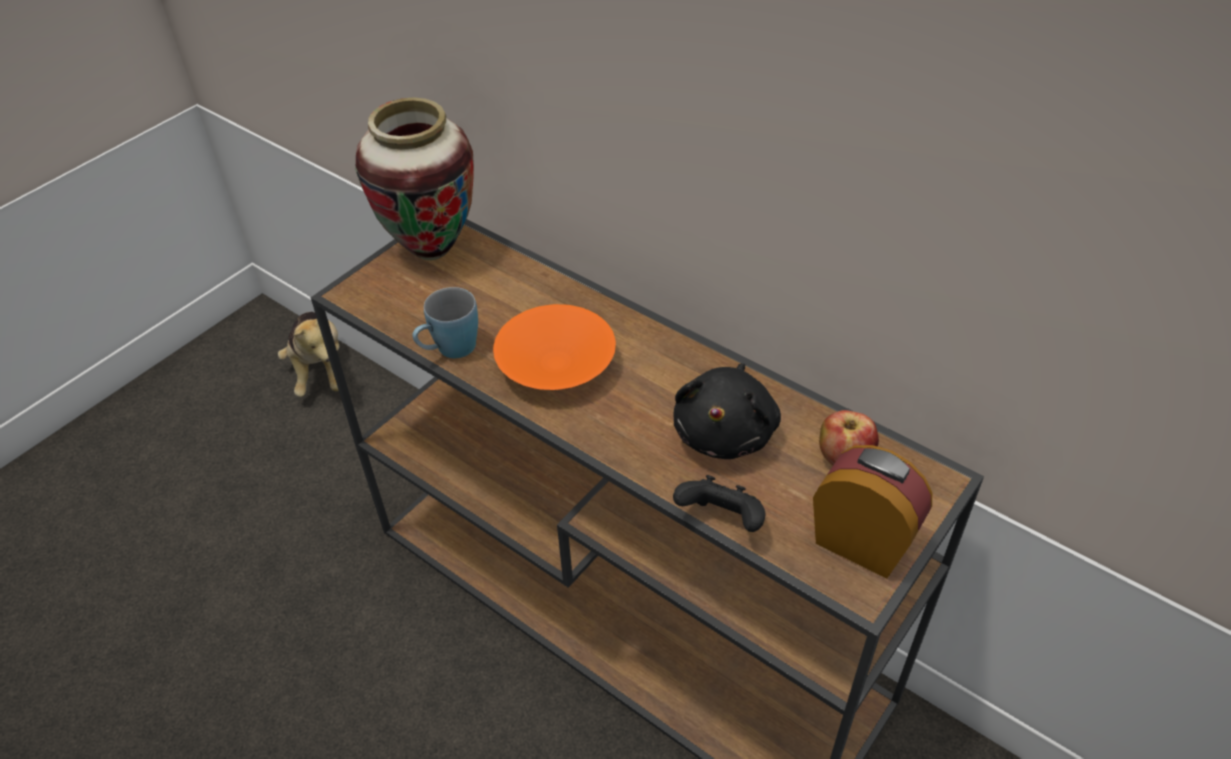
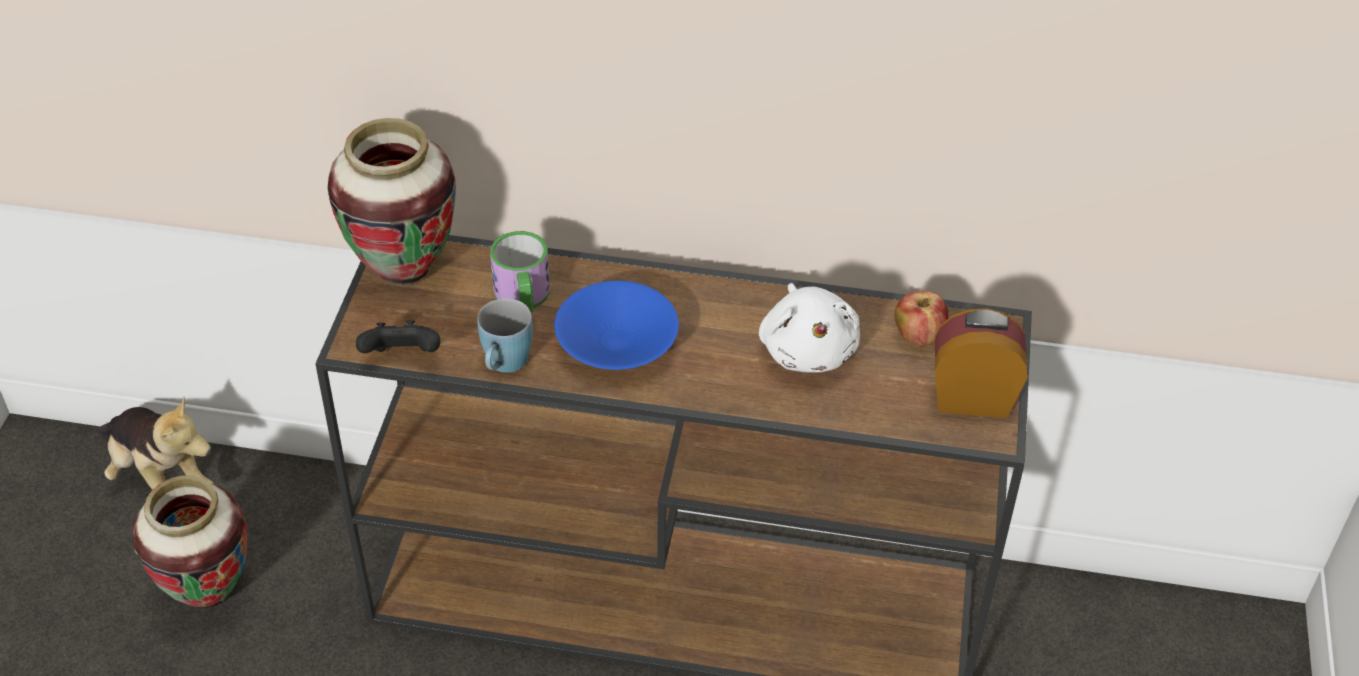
camera: 30 degrees left, 0 degrees up
(295, 466) = (210, 594): none -> vase
(508, 300) = (523, 298): none -> mug
(555, 364) = (615, 343): orange bowl -> blue bowl
(721, 520) = (853, 422): black game controller -> black game controller (402, 357)
(726, 431) = (808, 349): black plush toy -> white plush toy

